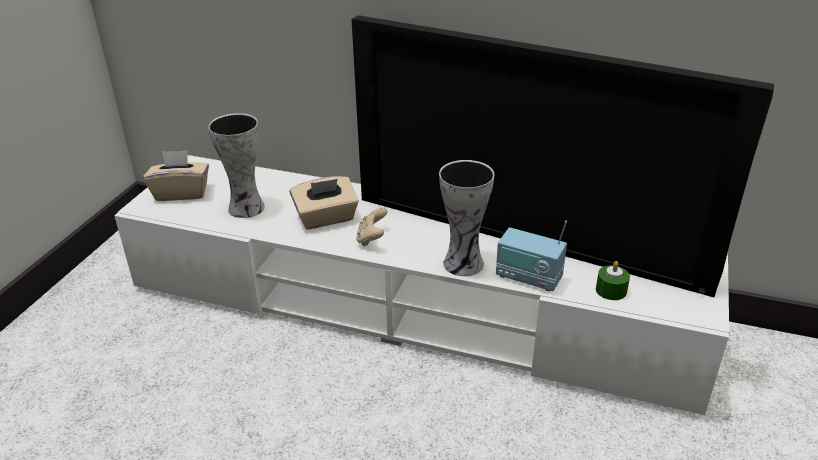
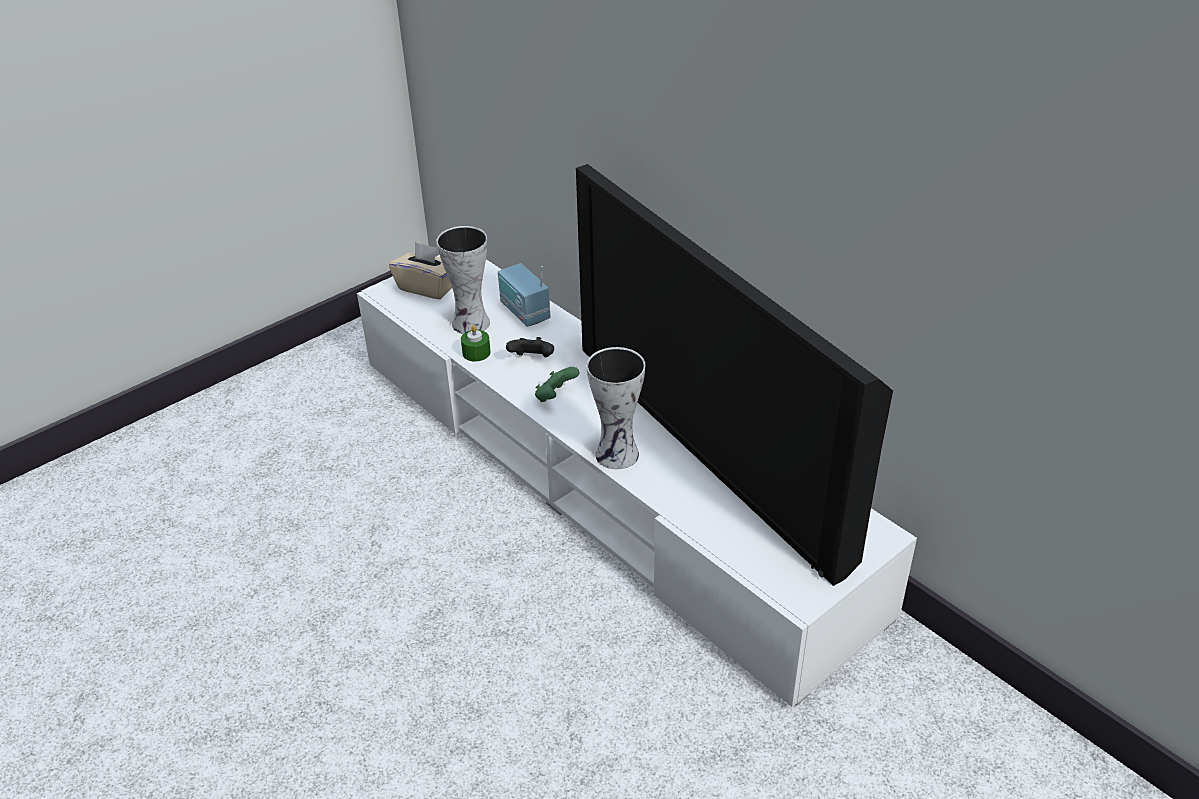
camera: 30 degrees right, 5 degrees up
(326, 218) = (532, 360): beige tissue box -> black game controller
(372, 239) = (555, 397): beige game controller -> green game controller
(528, 278) = (664, 492): radio -> radio (524, 312)
(611, 290) = (733, 536): green candle -> green candle (476, 353)

